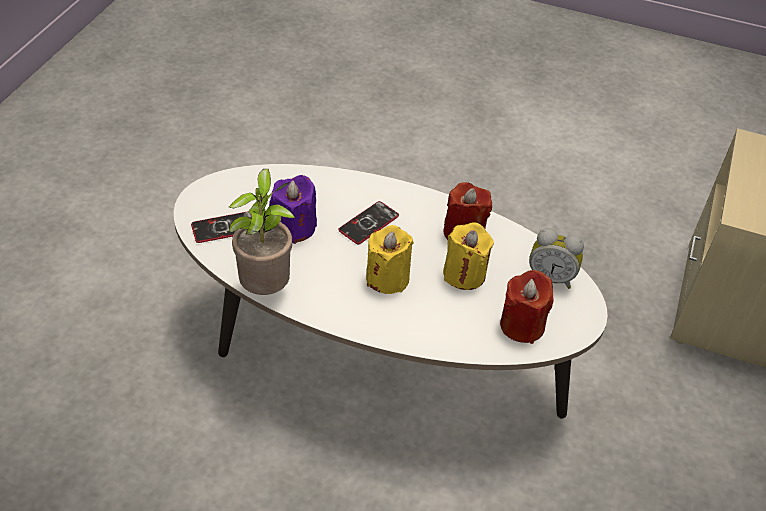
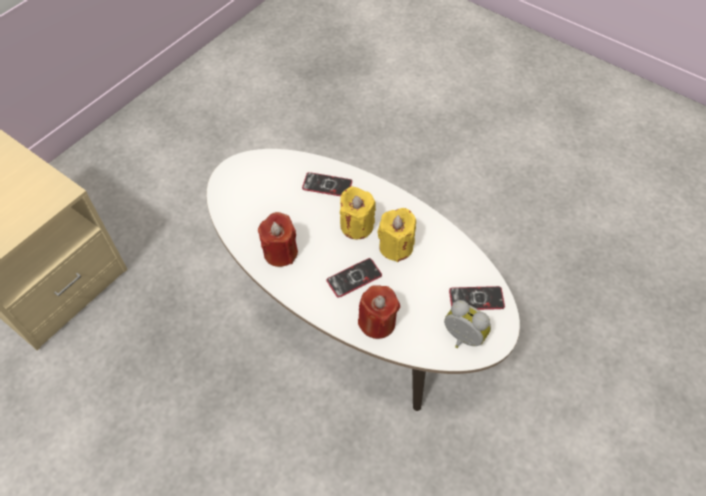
camera: 160 degrees left, 10 degrees up
(266, 288) = (449, 236): potted plant -> none
(294, 228) = (417, 286): purple candle -> none
(447, 321) = (327, 185): none -> phone
(464, 274) = (298, 217): yellow candle -> yellow candle (396, 247)
(522, 325) = (278, 172): red candle -> red candle (377, 322)
(550, 277) = (236, 202): alarm clock -> alarm clock (462, 339)

